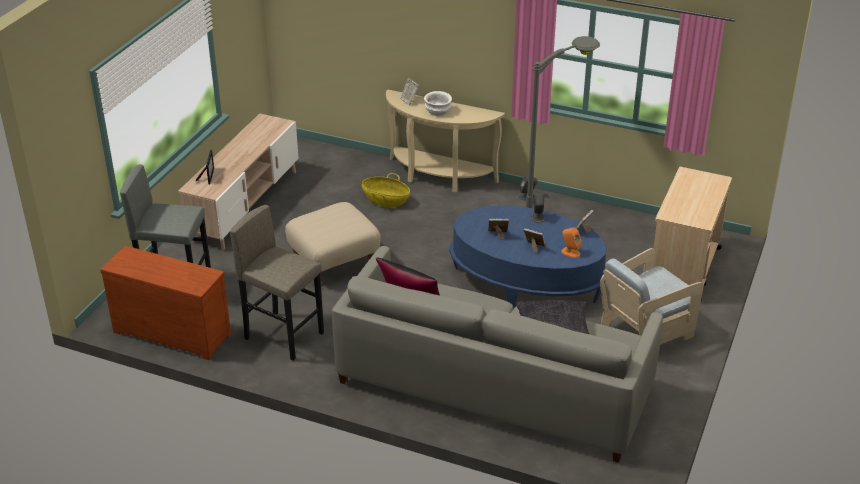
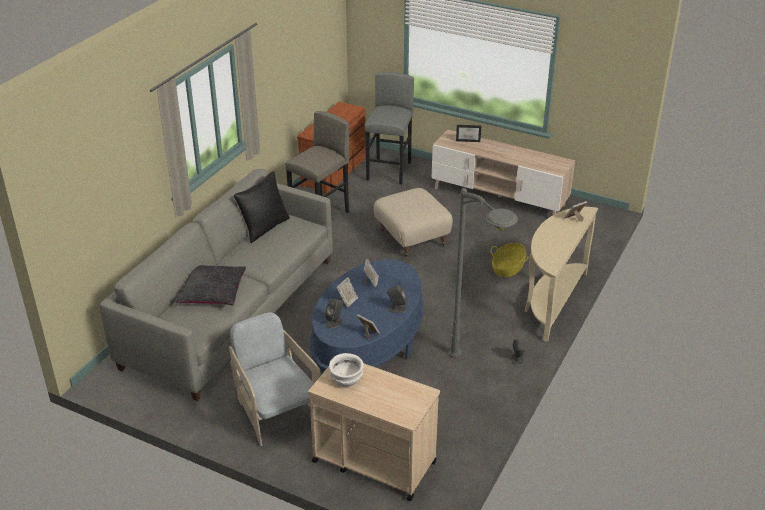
camera: 95 degrees right, 0 degrees up
(438, 111) = (554, 234): white bowl -> white bowl (347, 379)
(570, 252) = (335, 322): orange speaker -> grey speaker

